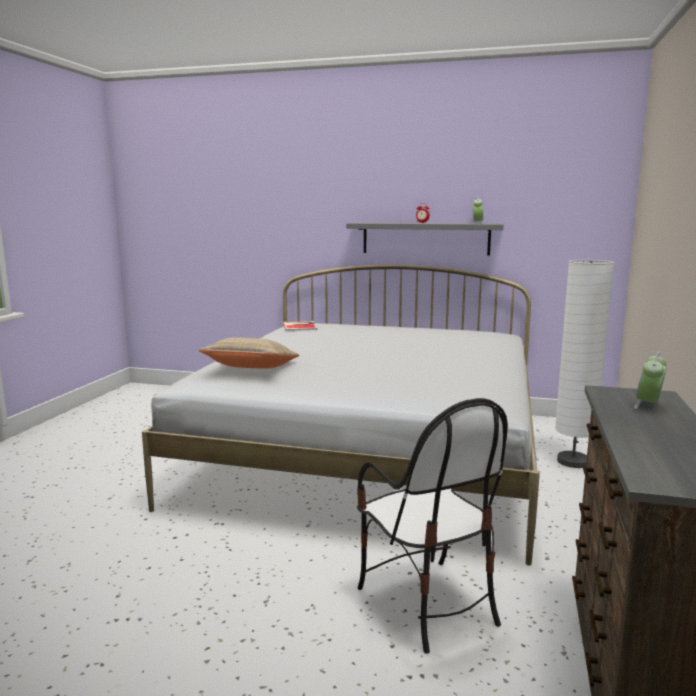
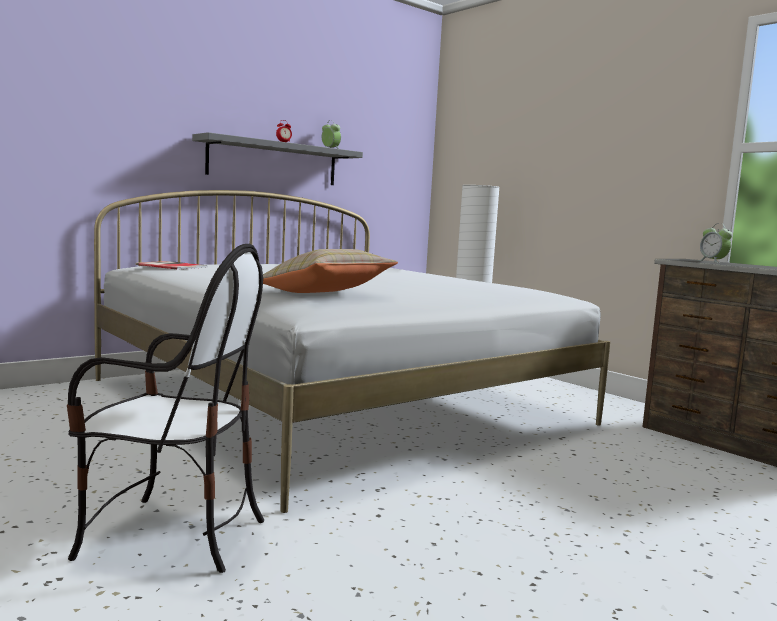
camera: 55 degrees left, 5 degrees down
(427, 603) = (623, 463): chair -> chair (171, 536)

